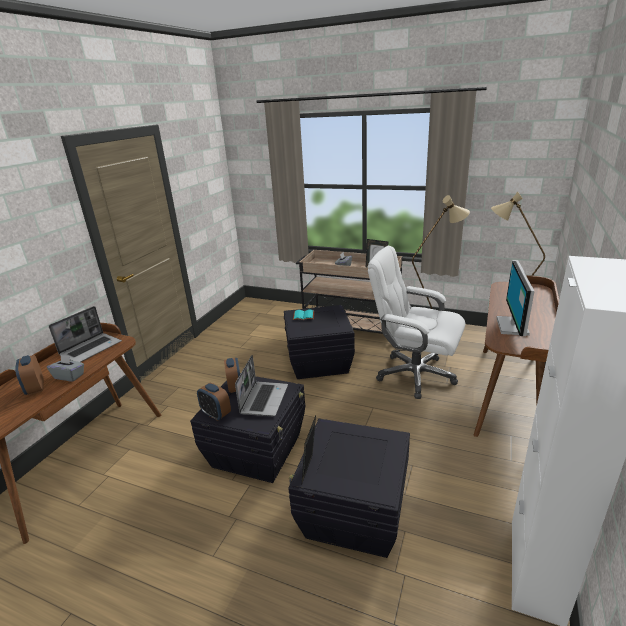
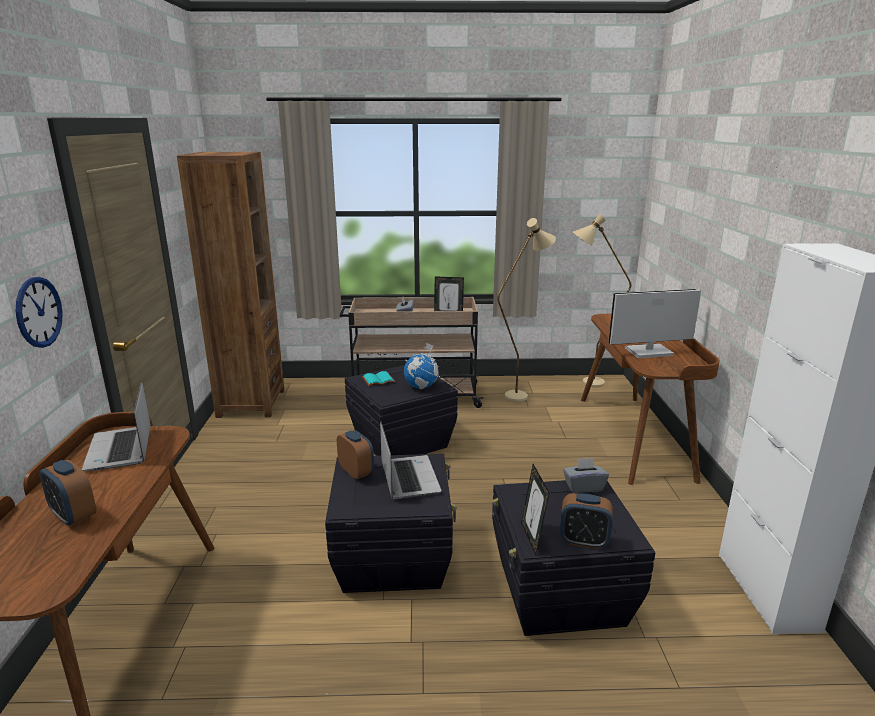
camera: 25 degrees left, 5 degrees down
(47, 260) = (38, 312): none -> wall clock
(69, 376) = (121, 490): grey tissue box -> grey tissue box (583, 487)
(91, 348) = (121, 450): laptop -> laptop turned 150 degrees clockwise
(216, 414) = (358, 507): alarm clock -> alarm clock (583, 541)
(242, 316) = (251, 403): none -> brown bookcase
(329, 326) = (422, 387): none -> globe
(414, 375) = (525, 436): white office chair -> none
(514, 326) = (649, 352): monitor -> monitor turned 90 degrees clockwise

